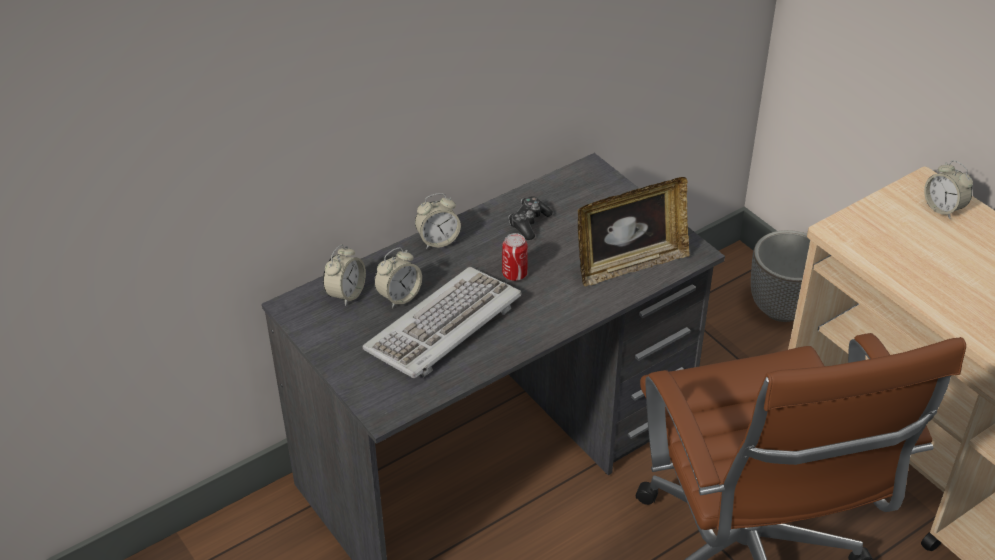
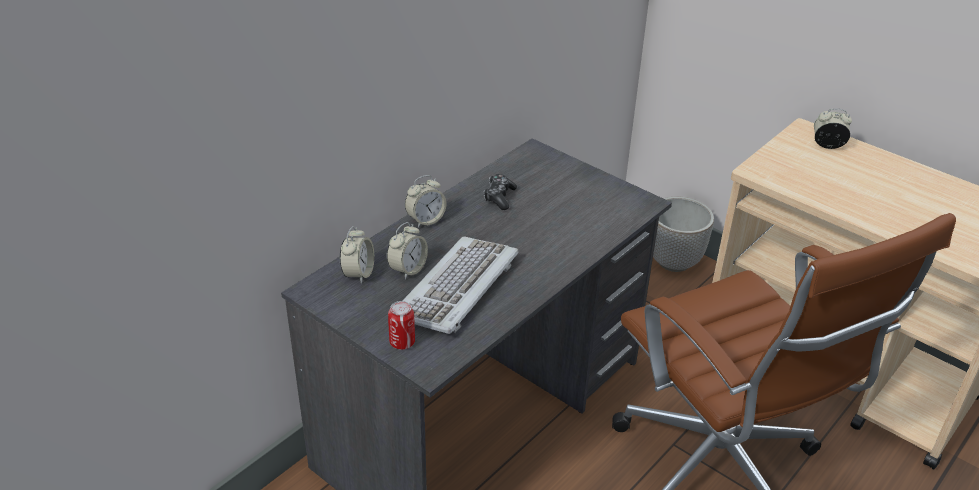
camera: 15 degrees left, 5 degrees down
(514, 274) = (503, 238): can -> can (402, 342)
(630, 264) = (597, 218): picture frame -> none
(943, 208) = (827, 145): alarm clock -> alarm clock turned 150 degrees clockwise

